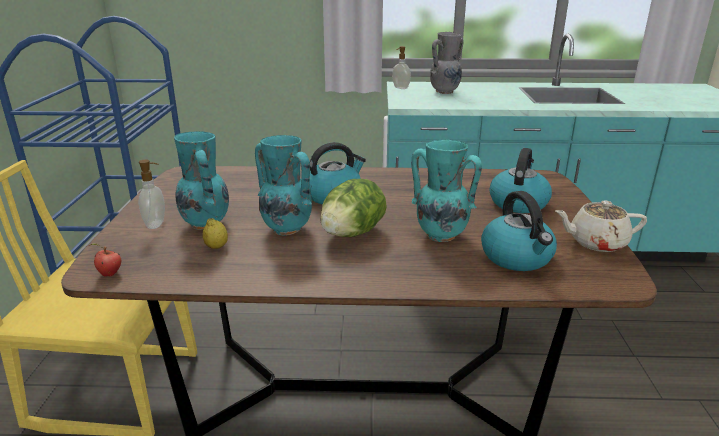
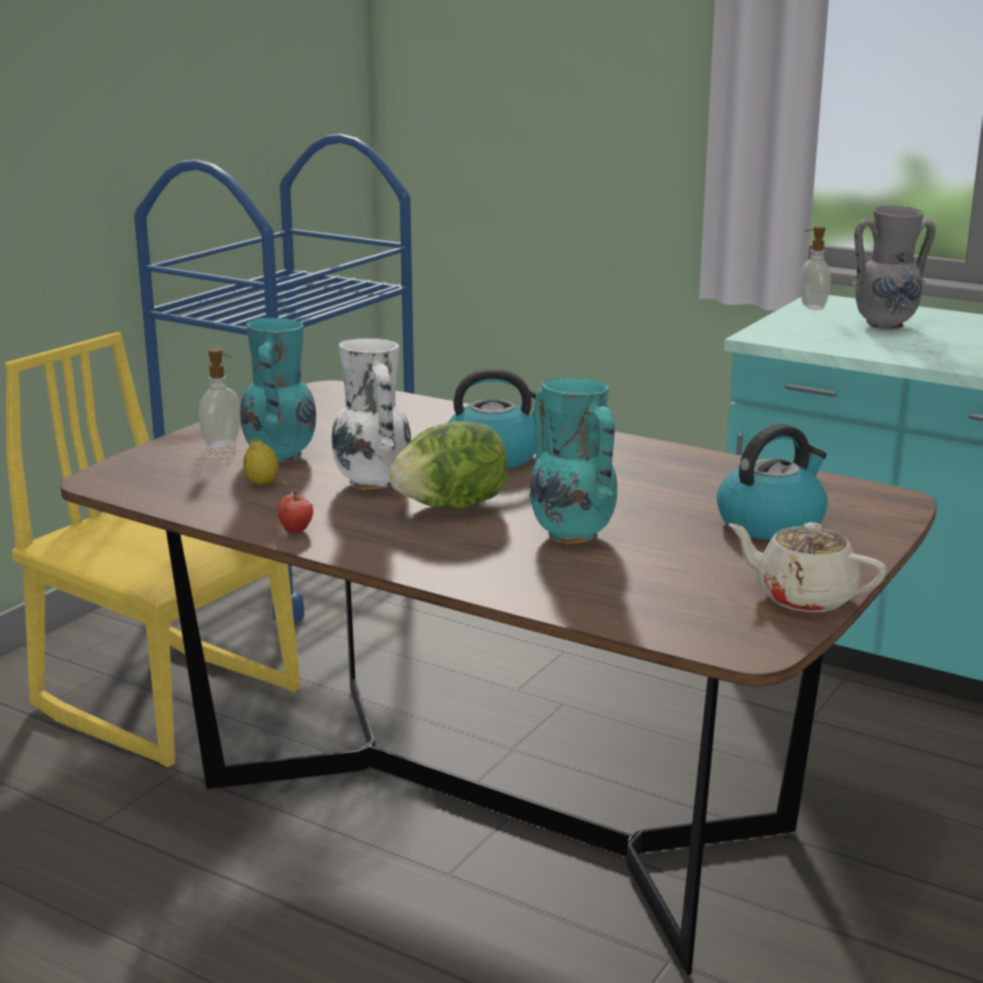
camera: 30 degrees right, 5 degrees down
(108, 274) = (115, 484): apple -> apple (294, 530)
(286, 229) = (372, 483): turquoise vase -> white vase
(517, 257) = (641, 584): kettle -> none

